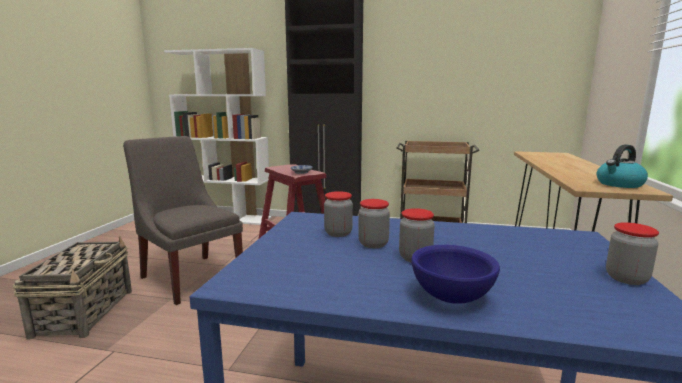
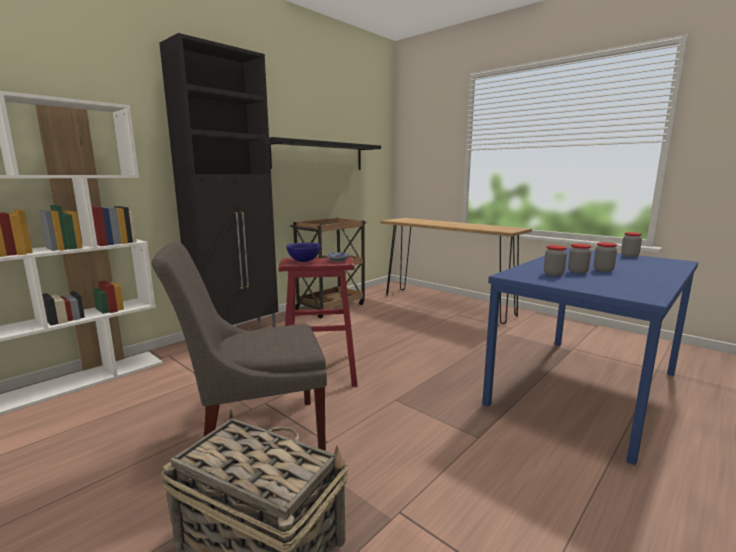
camera: 60 degrees left, 0 degrees up
(449, 73) = (318, 156): none -> black shelf
(451, 297) = (656, 273): blue bowl -> blue bowl (304, 261)
(619, 184) = (504, 228): kettle -> none

